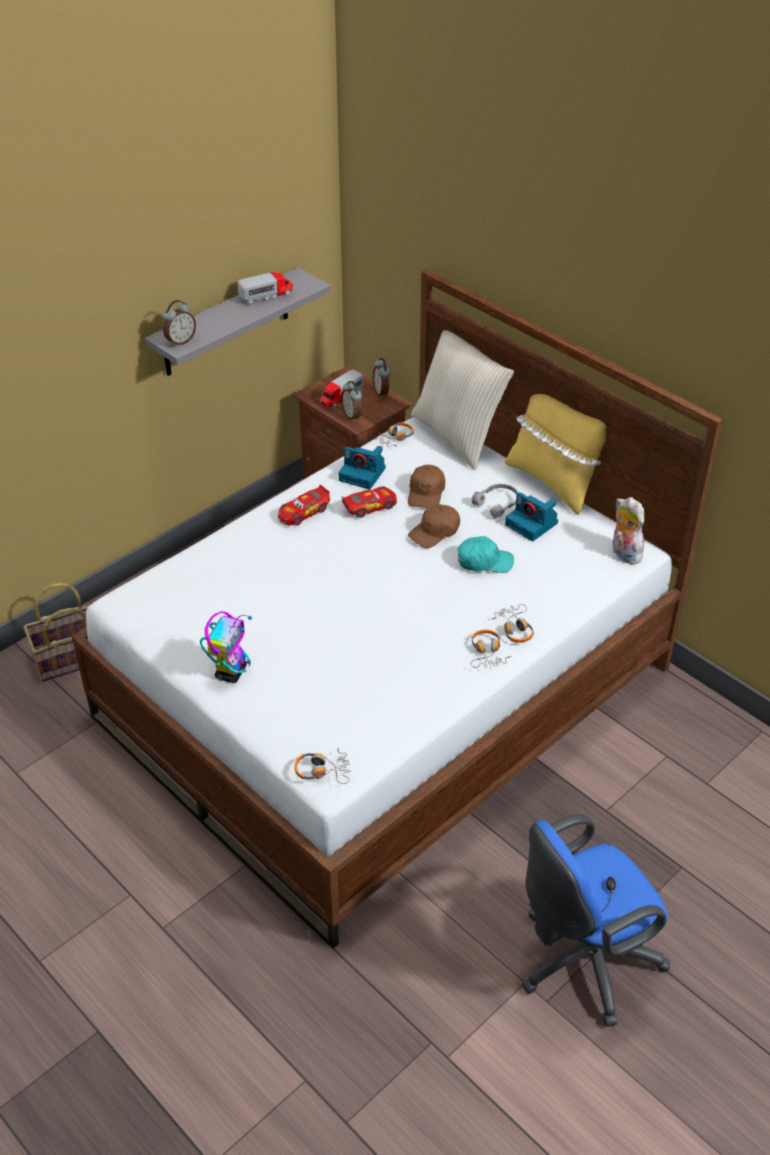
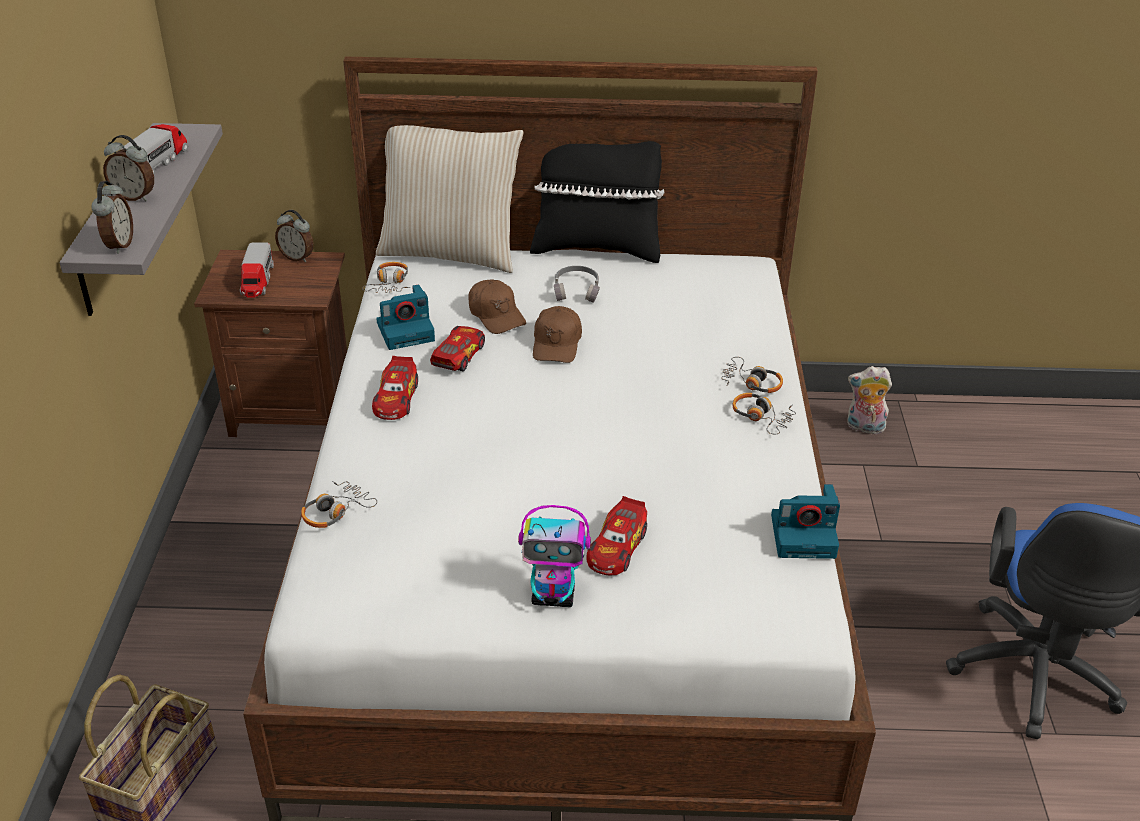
camera: 45 degrees left, 5 degrees down
(231, 671) = (554, 596): toy robot -> toy robot turned 120 degrees clockwise
(296, 669) = (617, 547): none -> toy car
(322, 771) = (788, 622): headphones -> headphones (336, 511)
(352, 416) = (296, 292): alarm clock -> alarm clock (135, 197)
(484, 561) = (640, 343): turquoise cap -> none
(532, 524) = (633, 290): camera -> camera (804, 535)
(553, 482) = (596, 248): yellow pillow -> black pillow
(623, 553) = (741, 273): plush toy -> plush toy (864, 428)

